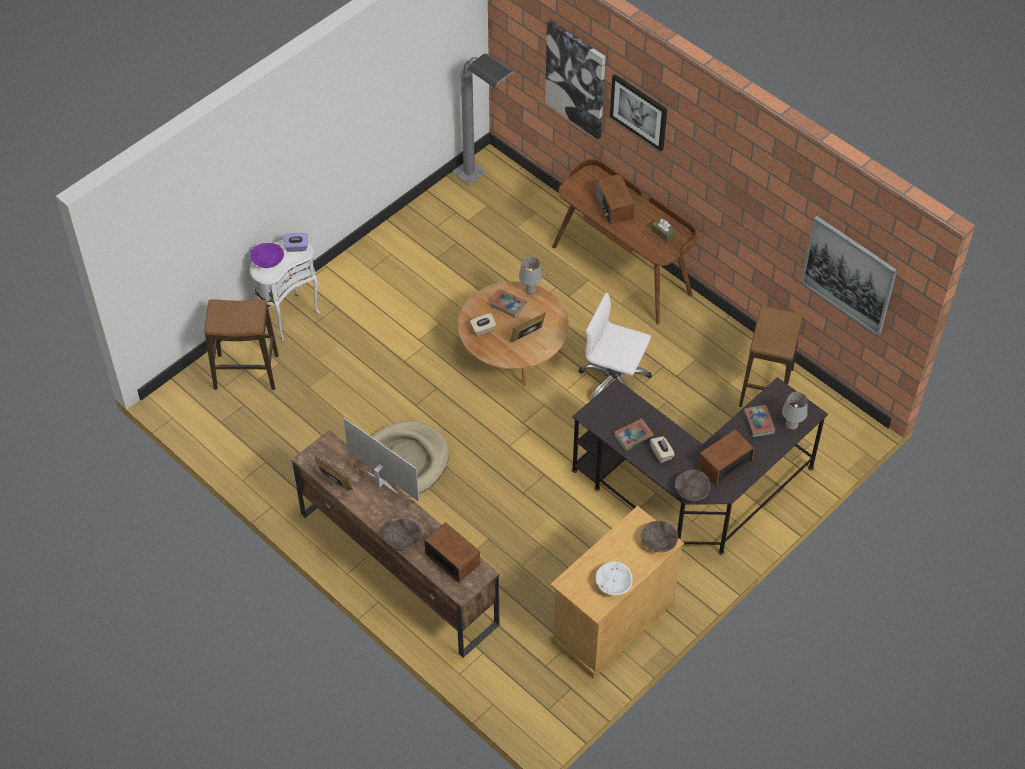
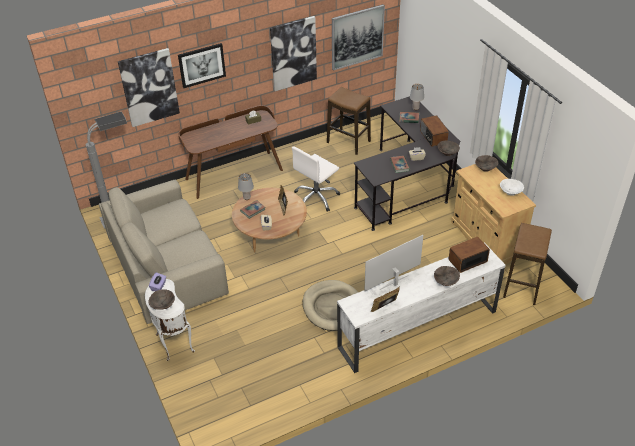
camera: 70 degrees left, 10 degrees down
(246, 372) = (211, 380): stool -> stool (522, 286)
(268, 262) = (163, 305): purple bowl -> brown bowl
(397, 567) = (417, 329): brown tv stand -> white tv stand
(414, 261) = (167, 264): none -> beige sofa
(613, 207) = (221, 134): radio -> none
(754, 208) = (293, 53): none -> picture

